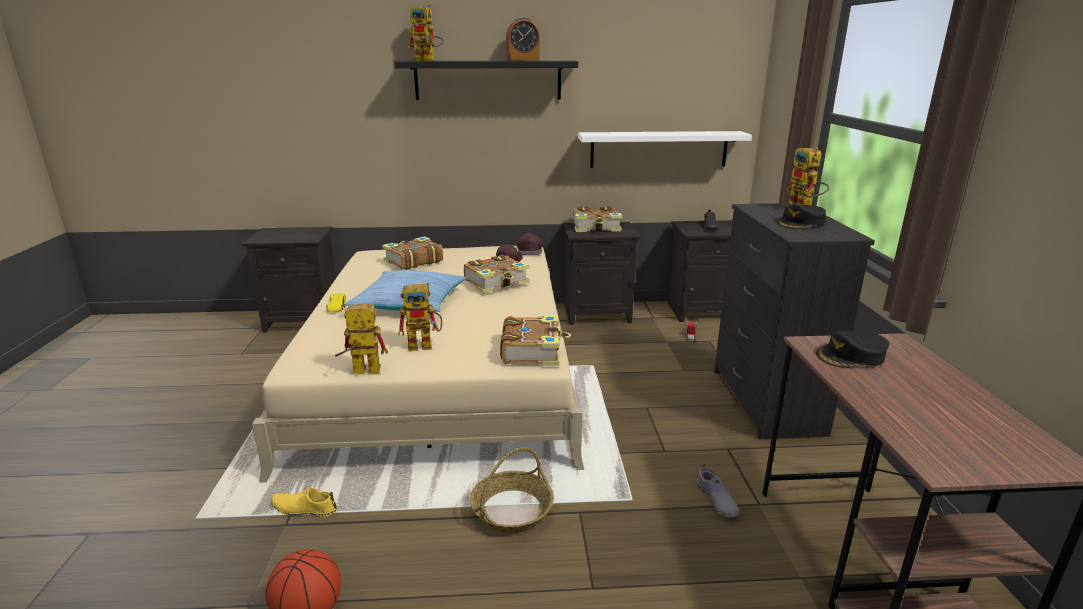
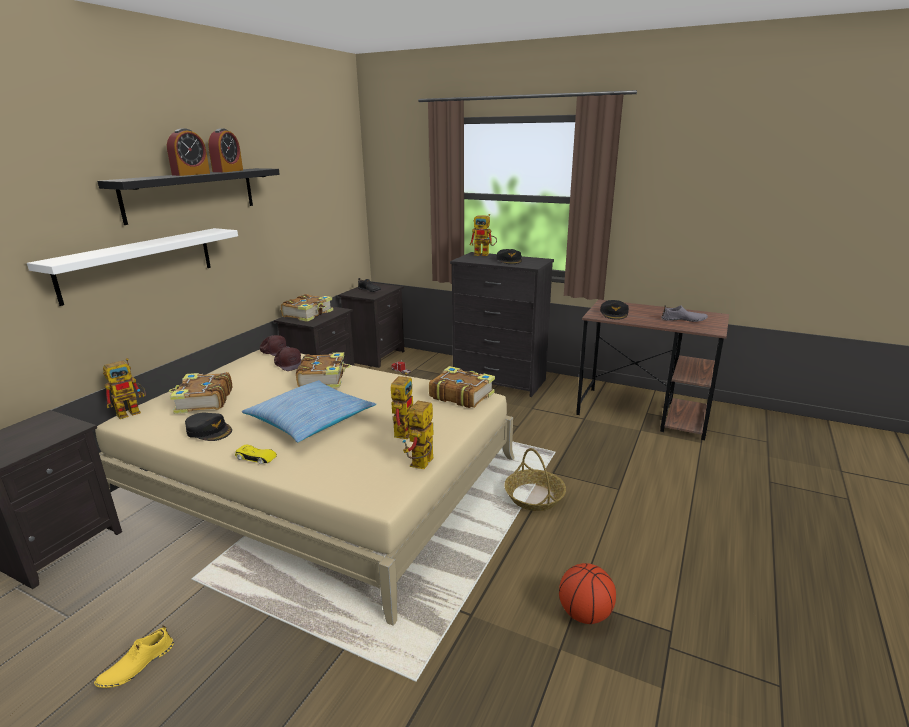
camera: 60 degrees left, 0 degrees up
(304, 508) = (456, 599): yellow shoe -> yellow shoe (136, 665)
(367, 279) = (209, 431): none -> black cap
(428, 60) = (145, 178): toy robot -> toy robot (133, 411)
(476, 60) = (191, 174): none -> alarm clock
(659, 149) = (320, 238): white shelf -> white shelf (139, 263)
(716, 500) = (573, 428): grey shoe -> grey shoe (683, 320)

